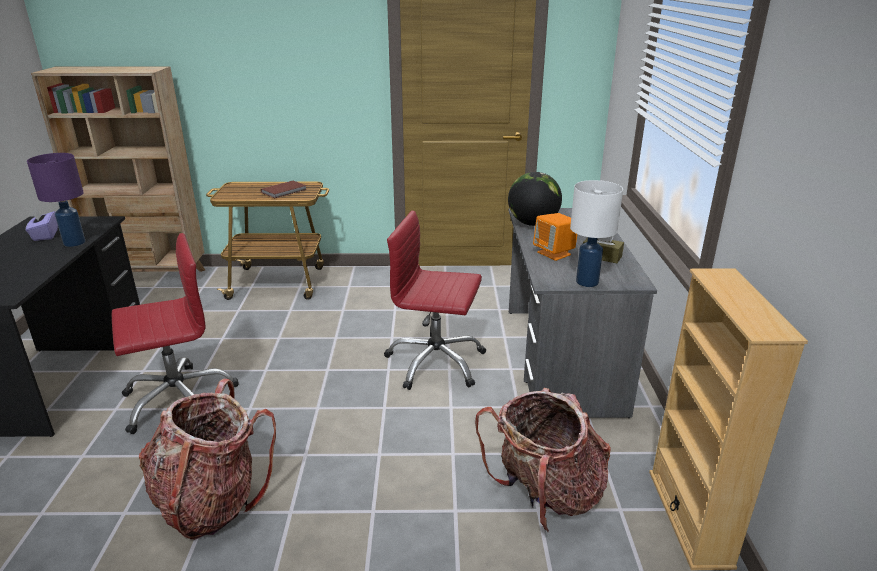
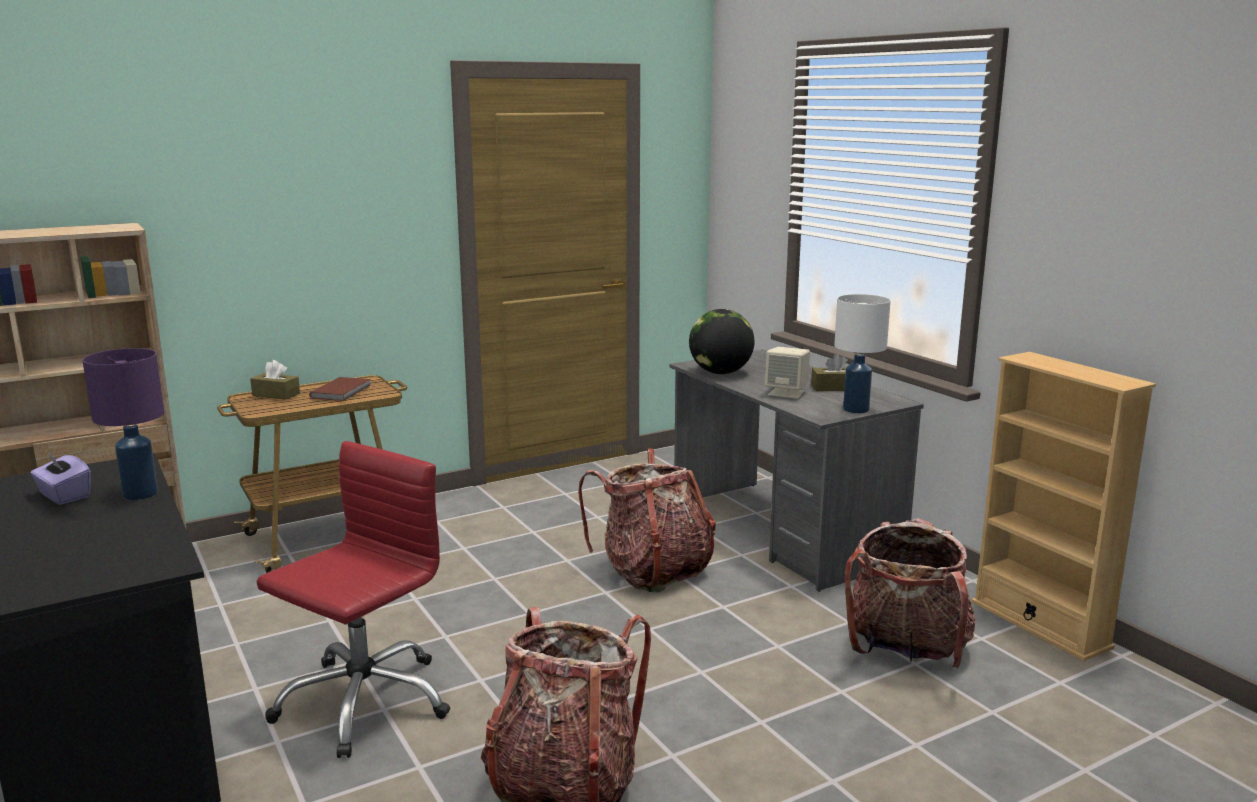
camera: 30 degrees left, 10 degrees down
(249, 186) = (276, 394): none -> brown tissue box
(435, 363) = (653, 571): red office chair -> backpack
(554, 253) = (786, 393): orange speaker -> beige speaker

